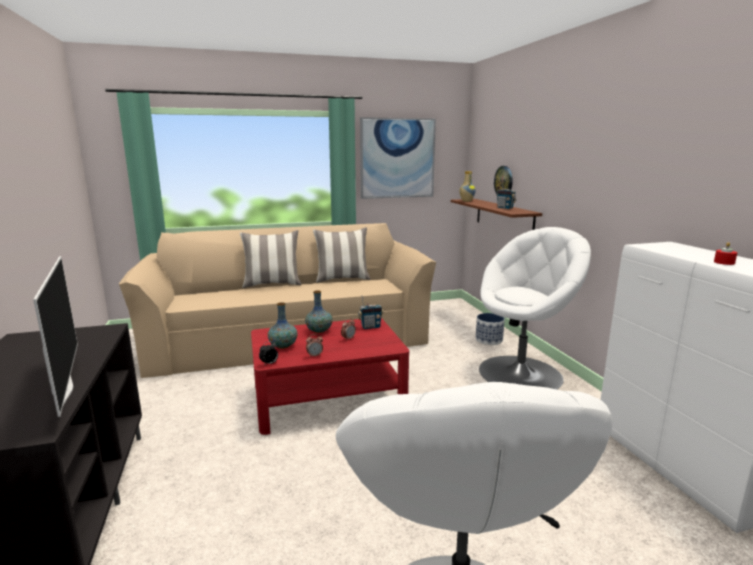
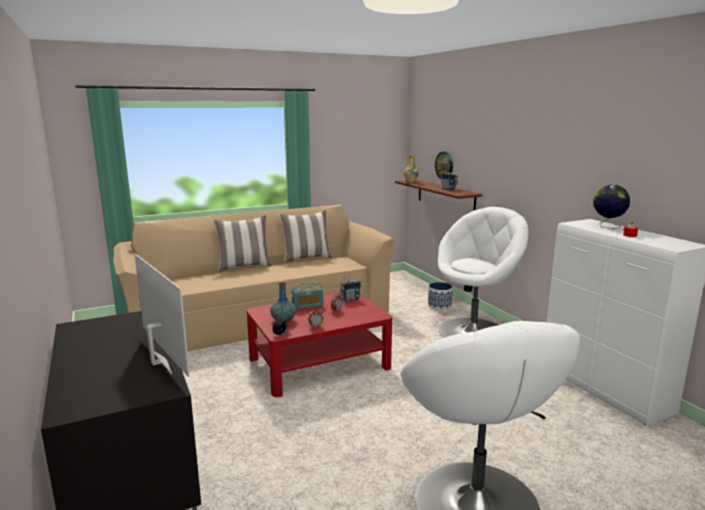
camera: 10 degrees left, 0 degrees up
(319, 330) = (307, 305): vase -> radio
(397, 158) = (345, 144): picture -> none
(693, 251) = (607, 226): none -> globe

